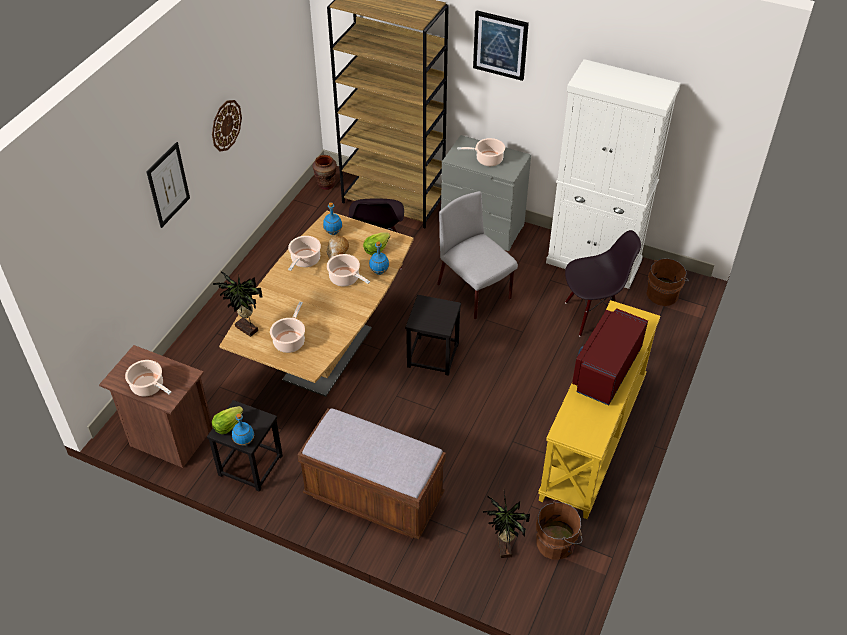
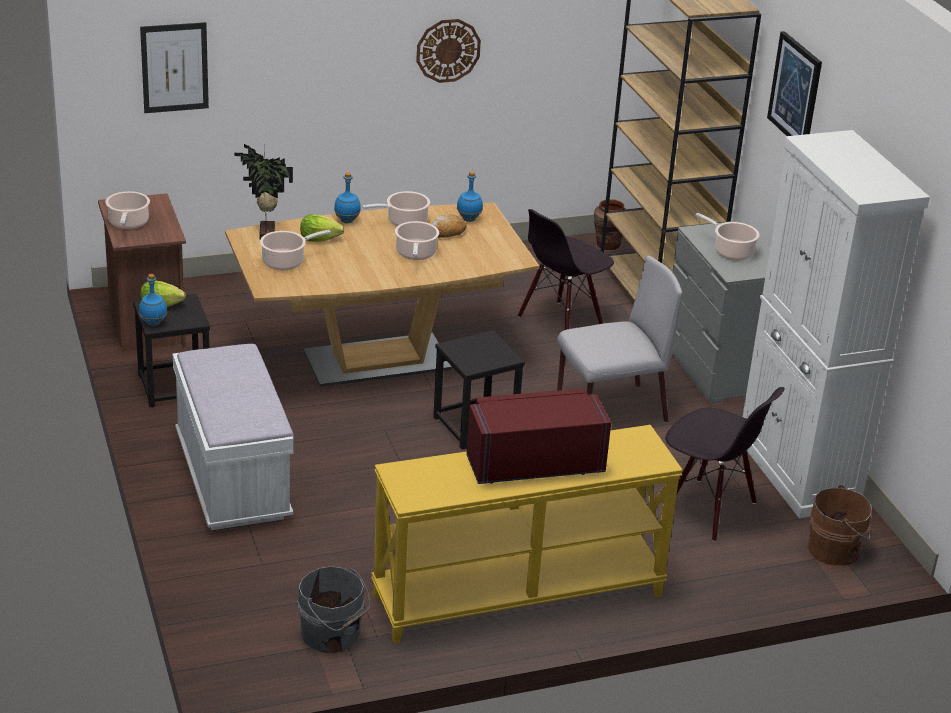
camera: 45 degrees right, 15 degrees down
(168, 185) = (321, 61): picture -> picture (174, 67)
(374, 497) = (232, 479): brown bench -> white bench
(376, 249) = (485, 252): lettuce -> lettuce (319, 239)
(379, 272) = (456, 268): blue bottle -> blue bottle (347, 221)
(475, 292) = (609, 410): grey chair -> grey chair turned 60 degrees clockwise
(503, 548) = (274, 598): potted plant -> none
(557, 542) = (332, 635): brown bucket -> grey bucket

